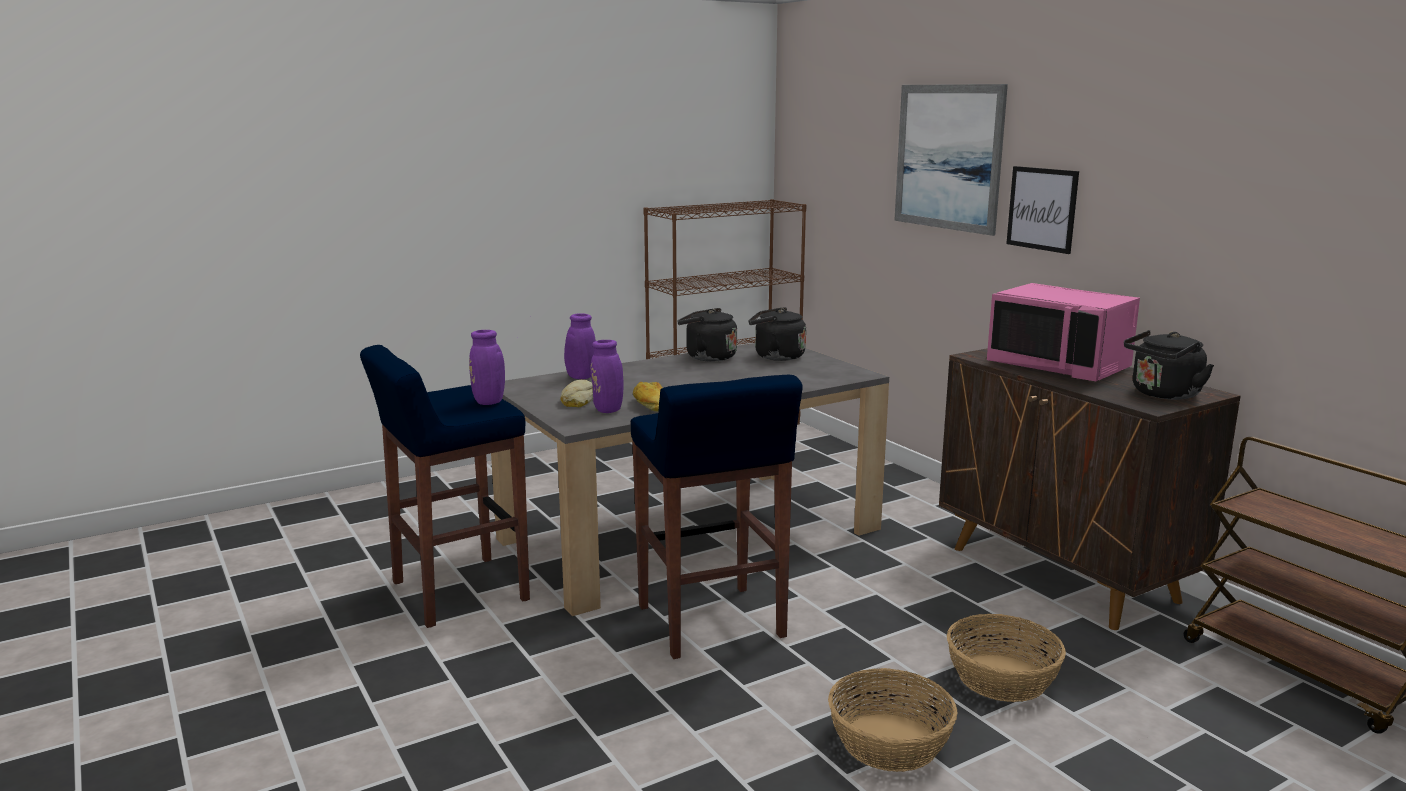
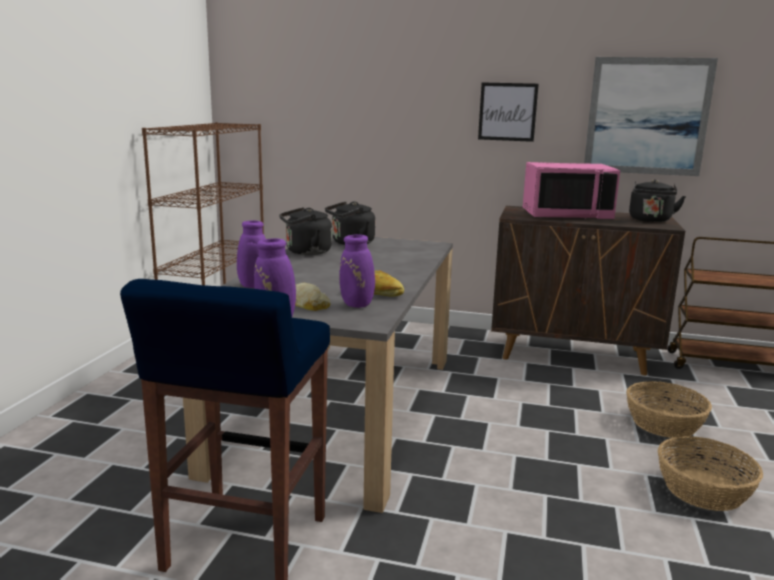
camera: 45 degrees left, 0 degrees up
(711, 623) = (480, 467): blue stool -> none
(948, 157) = (416, 78): picture -> picture (647, 116)

